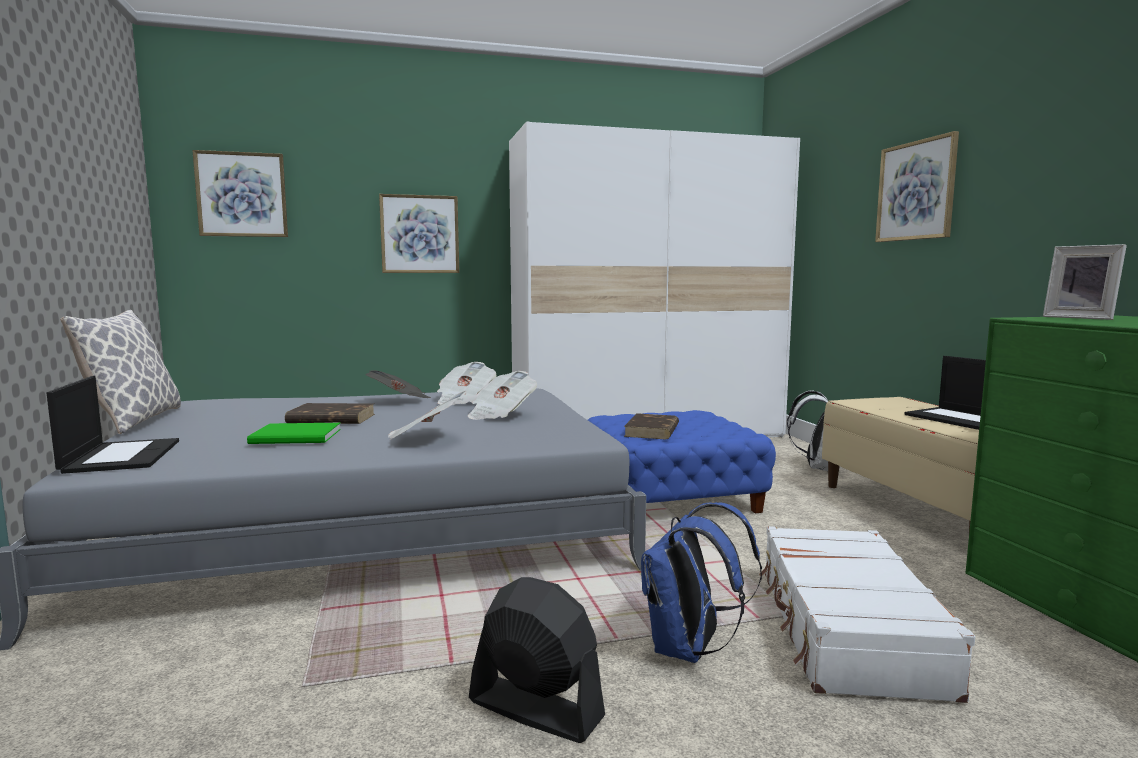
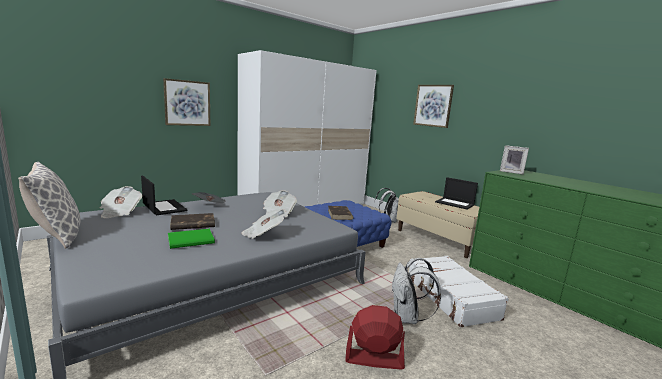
camera: 25 degrees left, 5 degrees up
(121, 456) = (95, 266): laptop -> laptop (164, 207)
(242, 195) = (70, 72): picture -> none
(464, 400) = (245, 204): newspaper -> newspaper (120, 212)
(535, 708) = (374, 359): black fan -> red fan
(689, 650) = (407, 318): blue backpack -> white backpack

